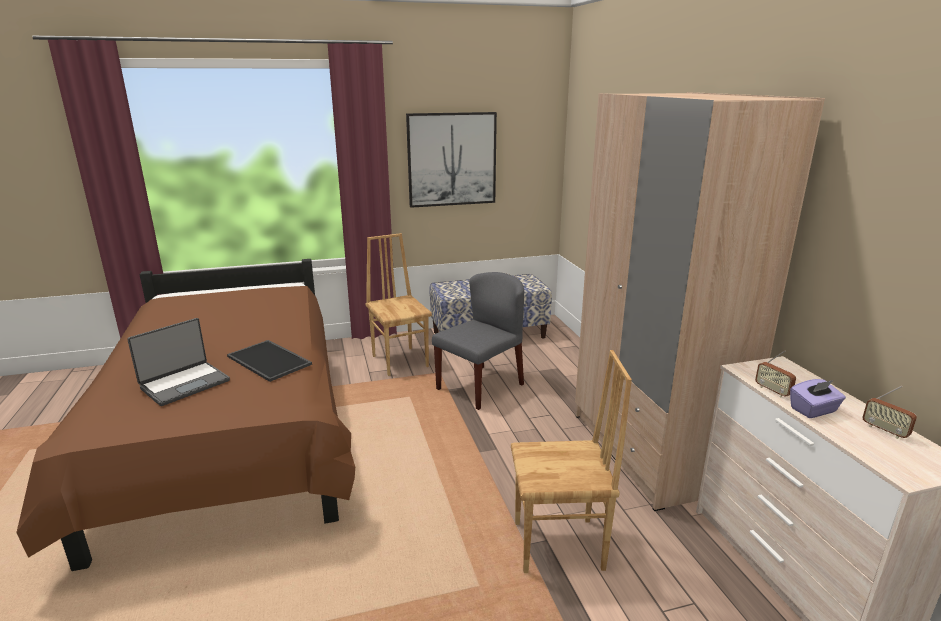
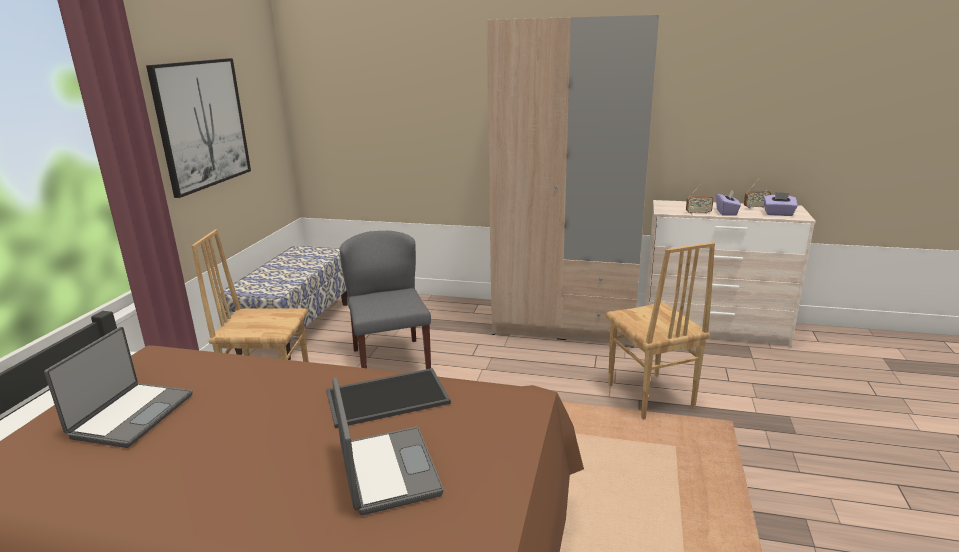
camera: 60 degrees left, 0 degrees up
(225, 308) = (131, 415): none -> laptop
(559, 546) = (649, 396): brown chair -> brown chair turned 135 degrees clockwise
(885, 453) = (778, 214): none -> purple tissue box

